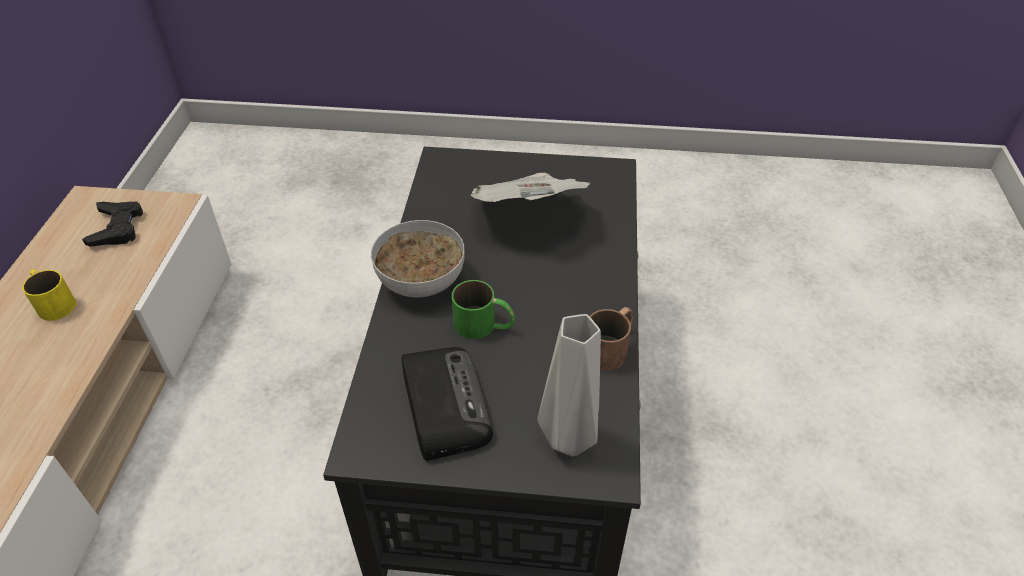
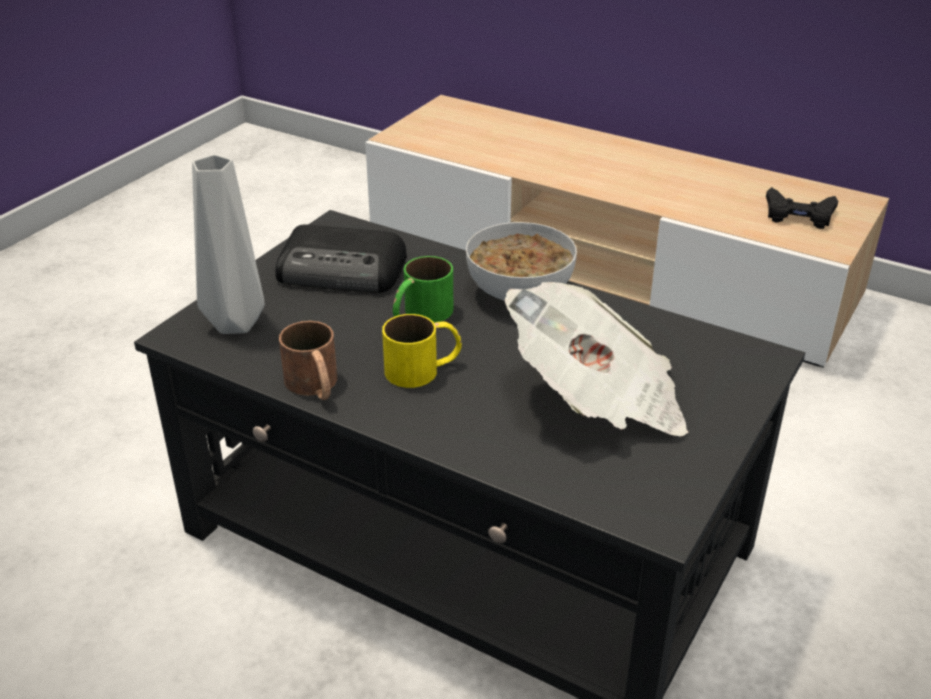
camera: 115 degrees right, 10 degrees down
(53, 302) = (693, 182): yellow mug -> yellow mug (424, 369)

